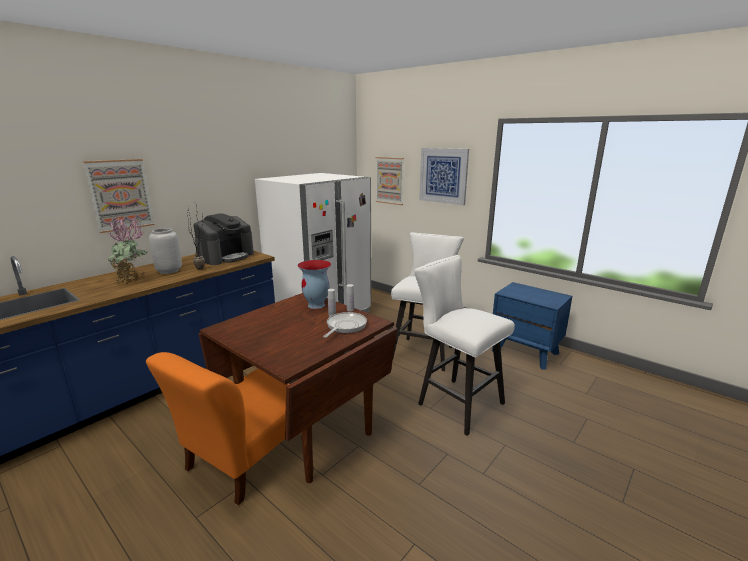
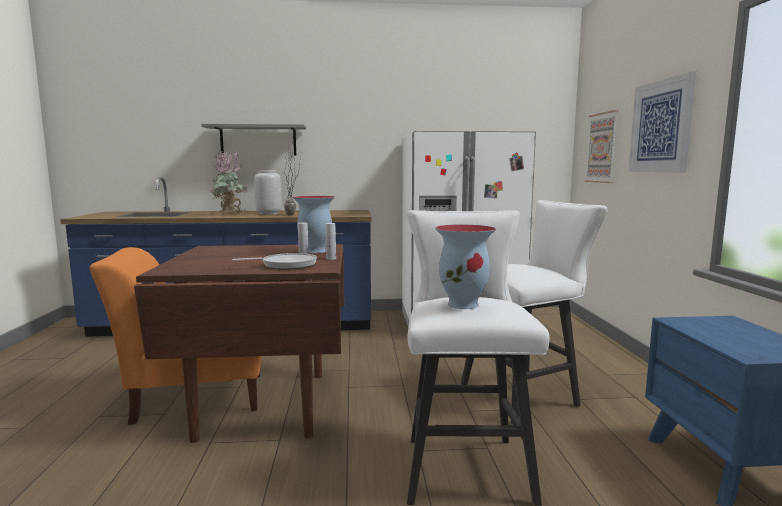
camera: 45 degrees right, 10 degrees down
(120, 195) = (258, 140): picture -> grey shelf
(226, 256) = (334, 213): coffee machine -> none
(474, 320) = (464, 304): none -> vase

